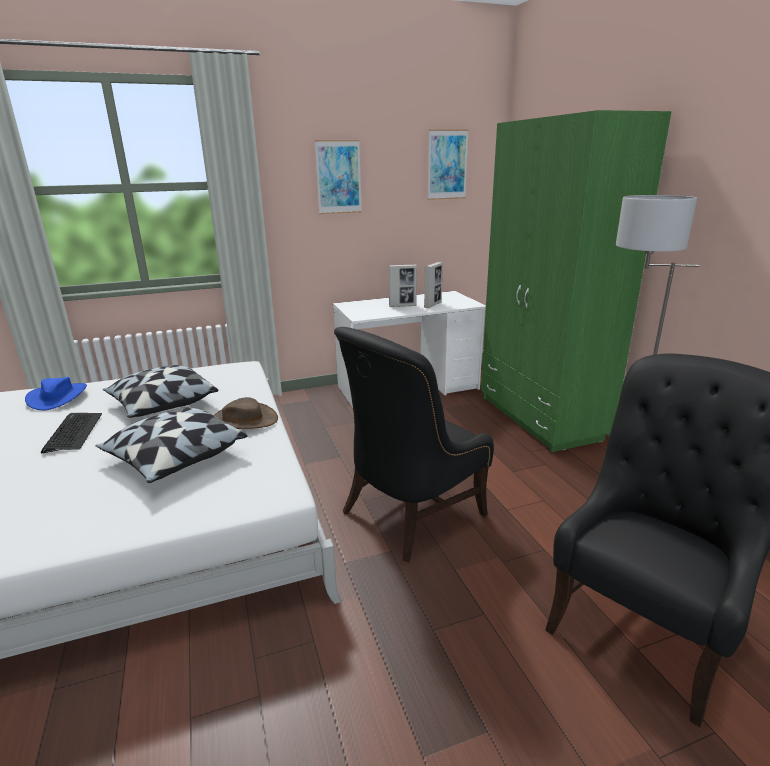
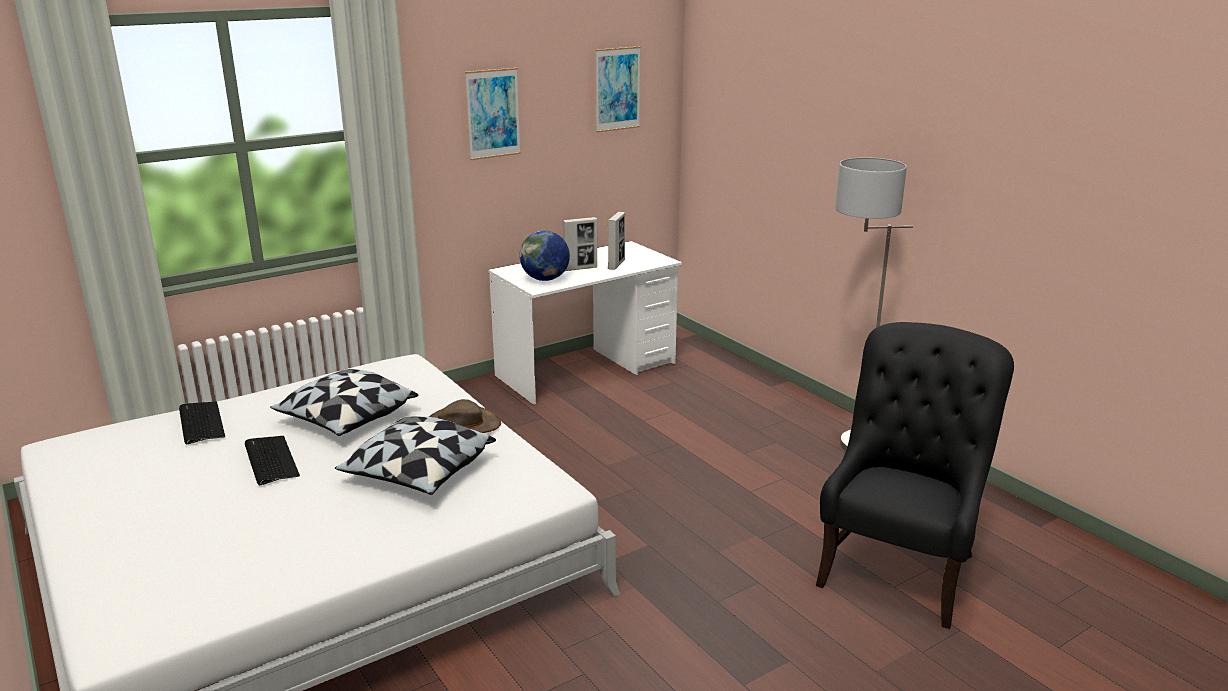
camera: 15 degrees left, 0 degrees up
(57, 397) = (201, 423): blue hat -> keyboard
(370, 311) = (545, 279): none -> globe
(410, 513) = (653, 508): black chair -> none
(540, 418) = (756, 391): green wardrobe -> none

